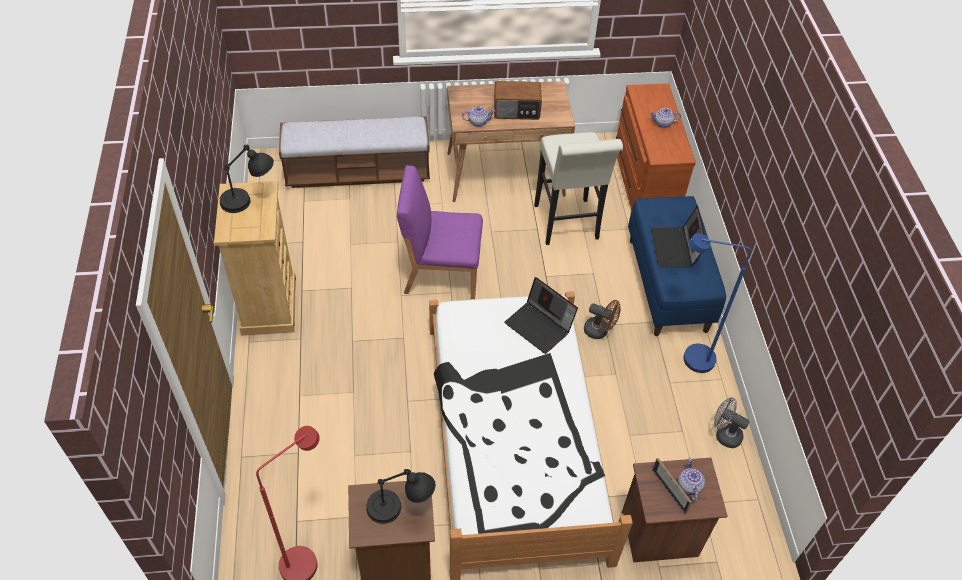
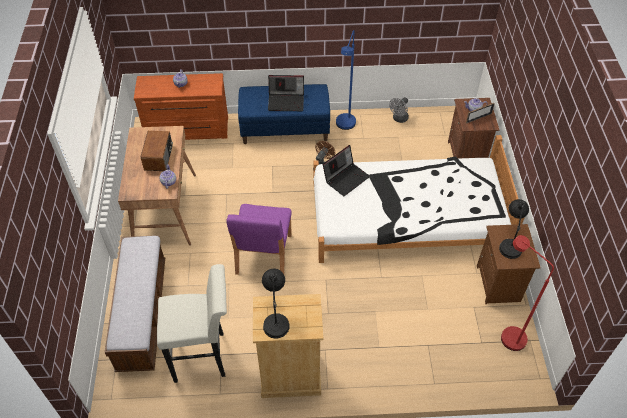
camera: 85 degrees left, 0 degrees up
(567, 226) = (225, 176): white stool -> white stool (204, 356)

